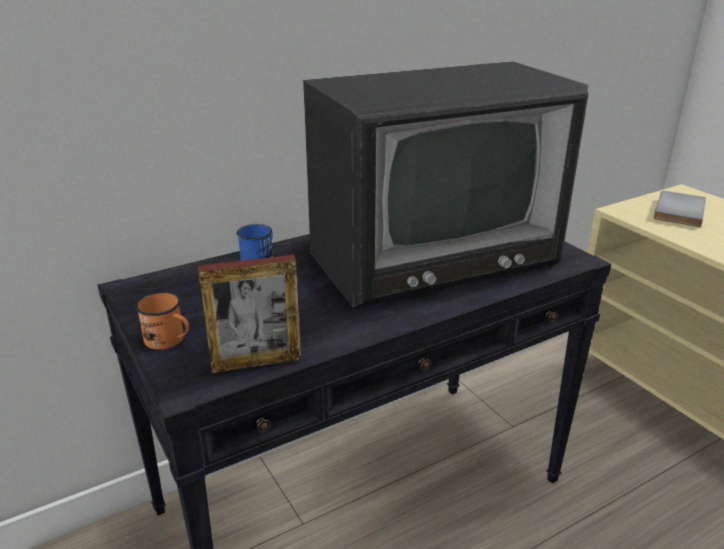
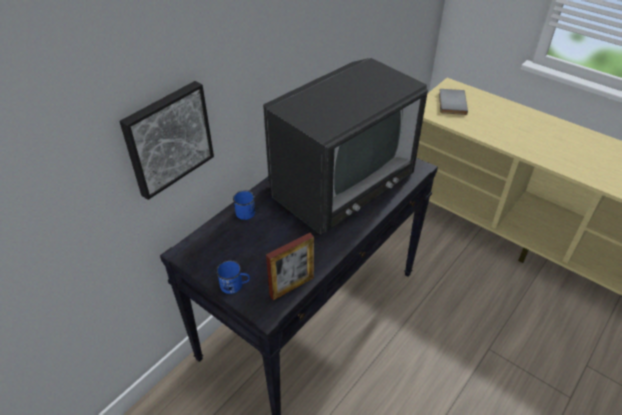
camera: 20 degrees left, 15 degrees up
(135, 88) = (167, 138): none -> picture
(169, 341) = (235, 285): orange mug -> blue mug

